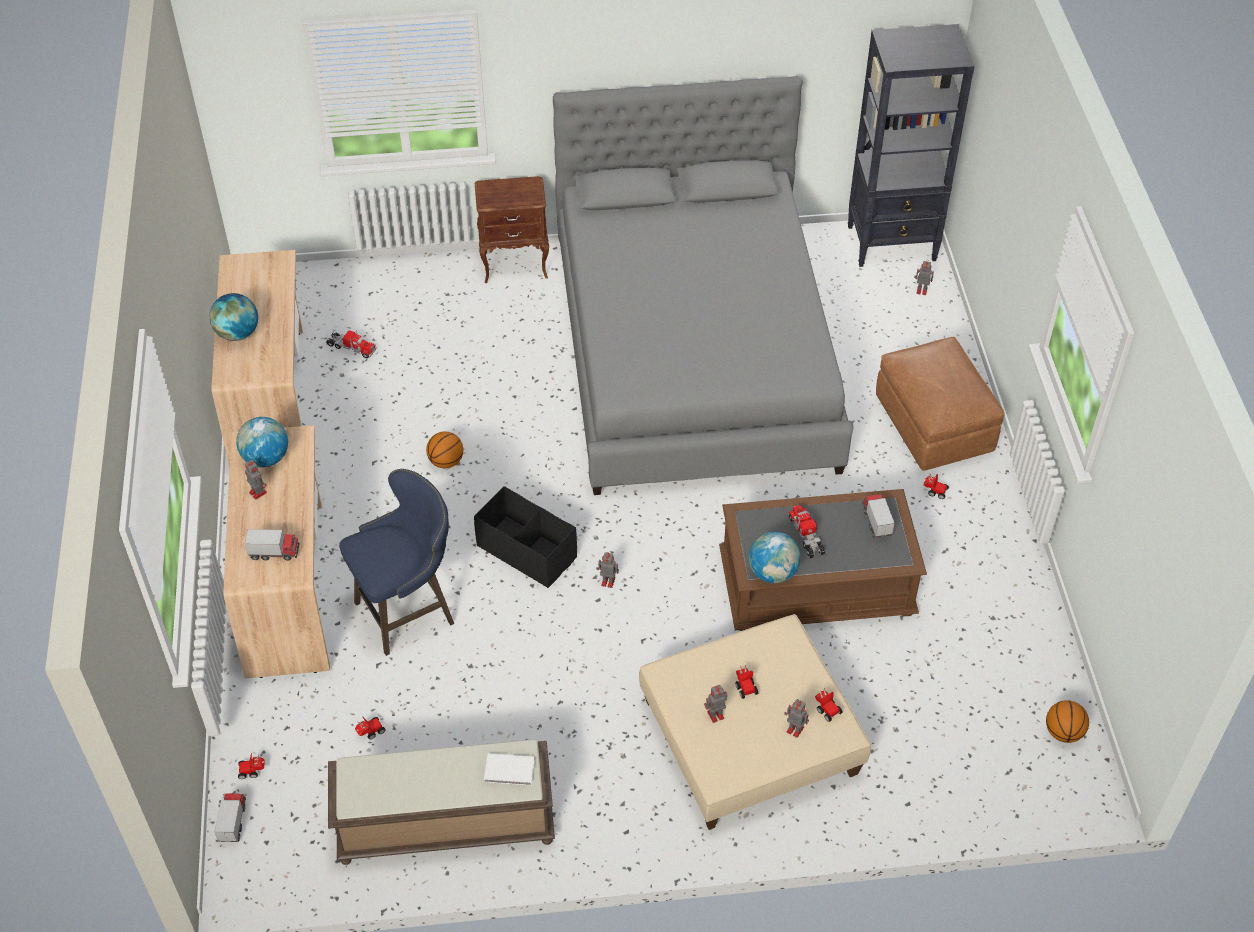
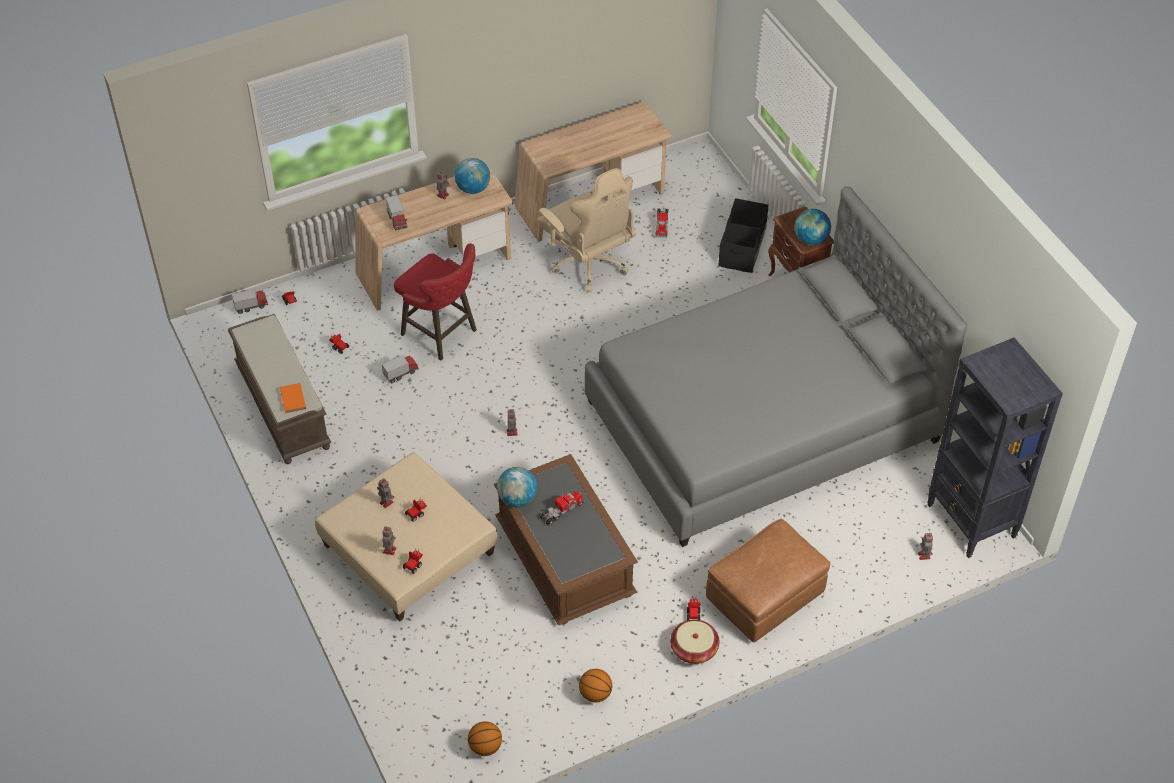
camera: 70 degrees right, 0 degrees up
(238, 333) = (576, 136): globe -> globe (811, 240)
(369, 433) = (586, 262): none -> beige office chair
(409, 611) = (441, 334): blue stool -> red stool
(446, 461) = (580, 310): basketball -> basketball (595, 694)
(510, 771) = (292, 399): white book -> orange book
(527, 551) = (519, 379): black storage box -> black storage box (742, 247)
(876, 522) = (594, 551): toy truck -> toy truck (401, 373)
(982, 505) = (694, 649): none -> basket

